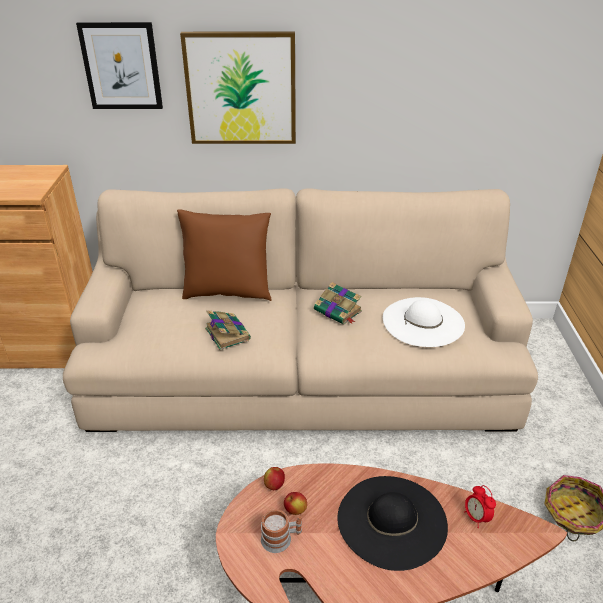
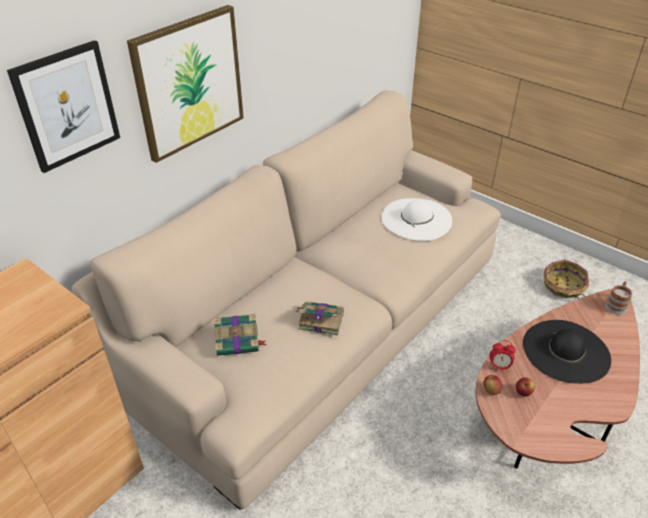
camera: 50 degrees left, 5 degrees up
(227, 292) = (261, 290): brown pillow -> none
(281, 539) = (543, 414): mug -> mug (616, 305)
(338, 311) = (360, 248): book -> book (238, 341)
(476, 517) = (589, 314): alarm clock -> alarm clock (499, 366)

